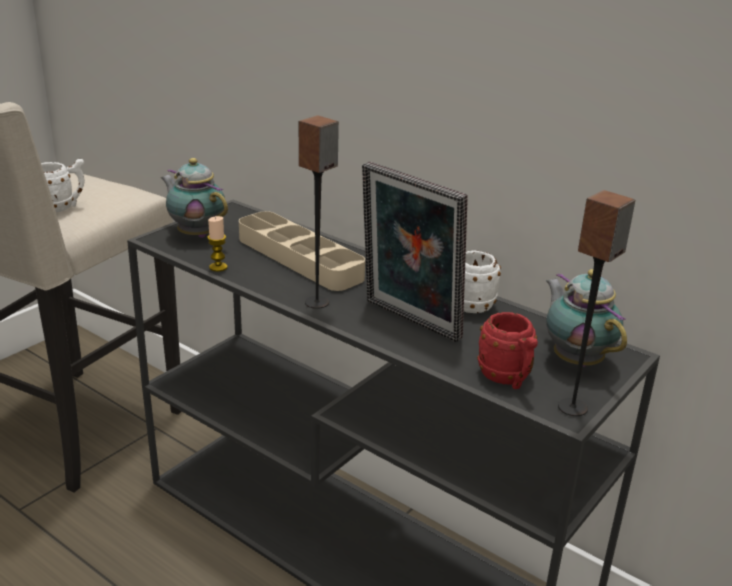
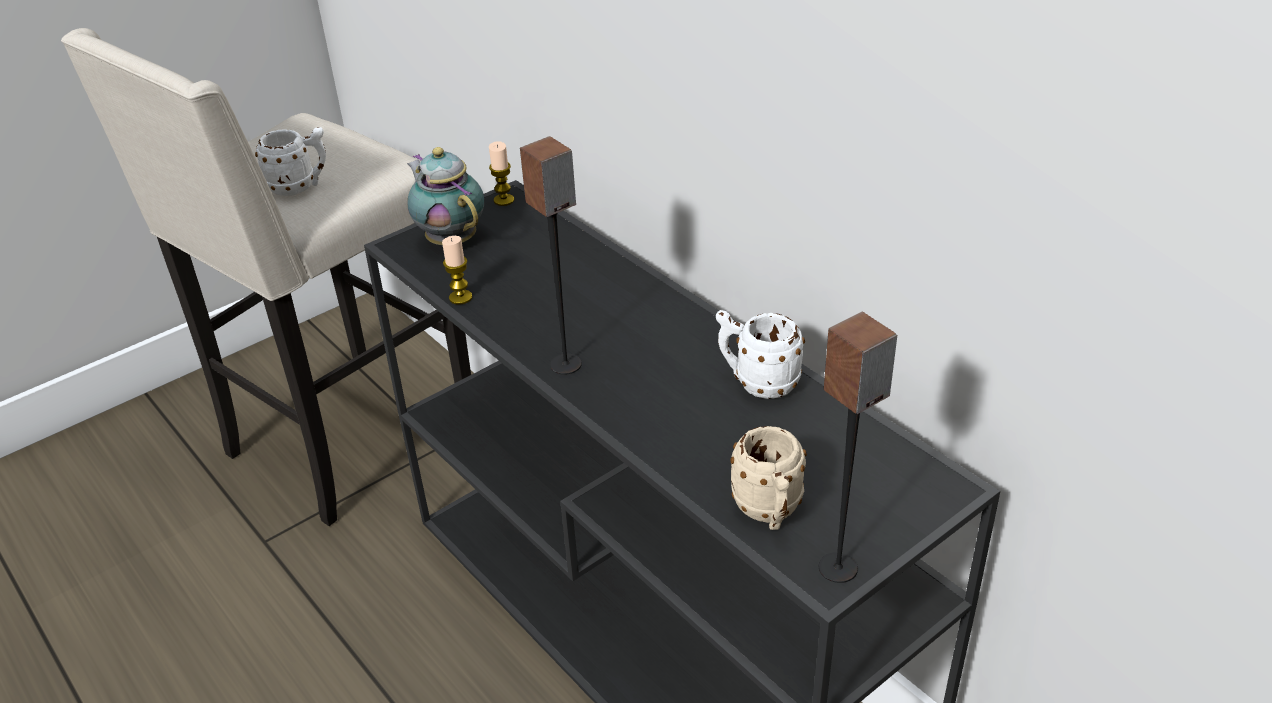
camera: 15 degrees right, 10 degrees up
(228, 210) = (504, 200): none -> candle
(299, 258) = (568, 287): beige tray -> none
(408, 322) = (672, 405): picture frame -> none
(508, 379) = (769, 512): red mug -> beige mug
(575, 359) = (875, 488): teapot -> none

